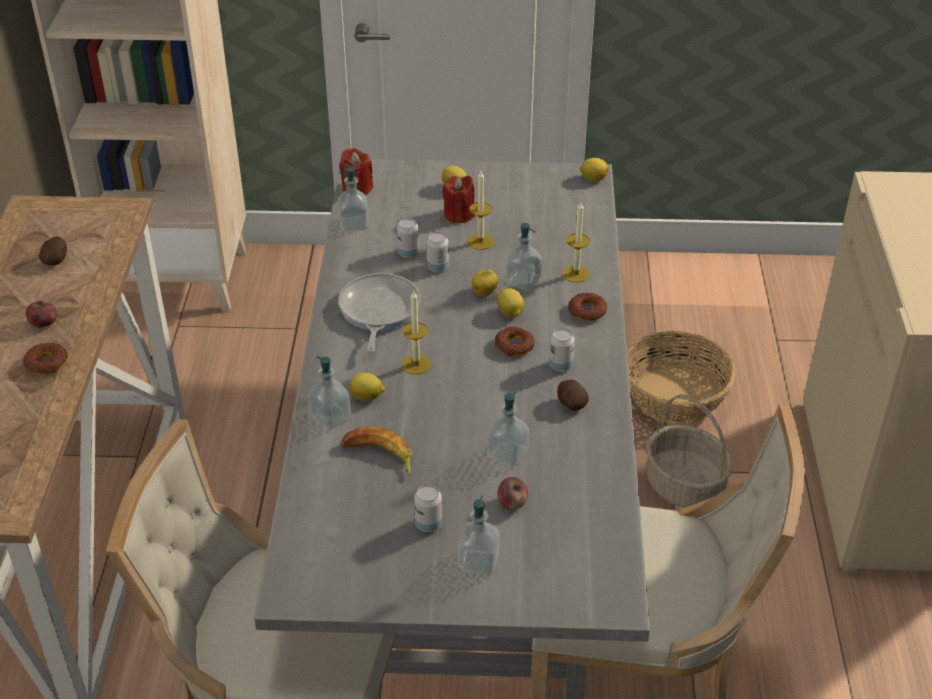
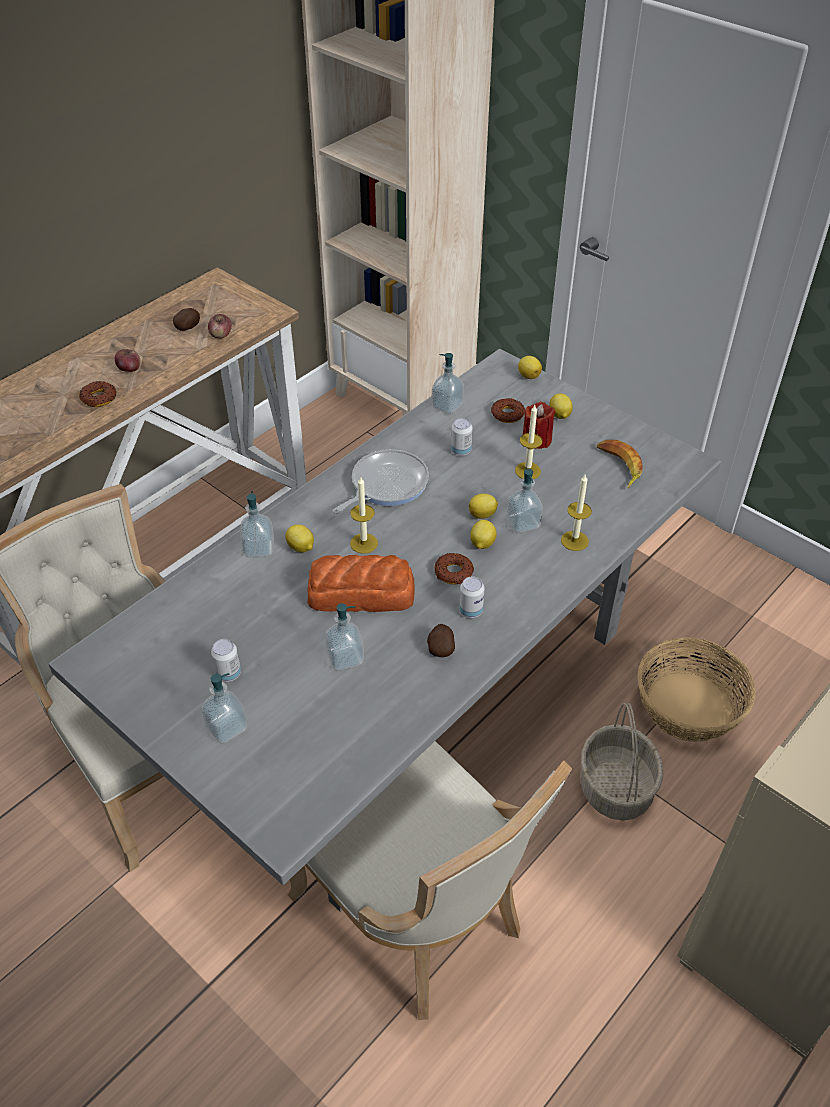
camera: 40 degrees right, 5 degrees up
(357, 188) = (482, 378): red candle -> none
(378, 455) = (257, 598): banana -> banana (618, 466)
(437, 267) = (470, 474): can -> none
(462, 401) = (362, 593): none -> bread
(512, 503) = (303, 699): apple -> apple (221, 335)
(587, 311) = (546, 578): donut -> donut (507, 414)
(593, 179) = (687, 466): lemon -> lemon (528, 375)

